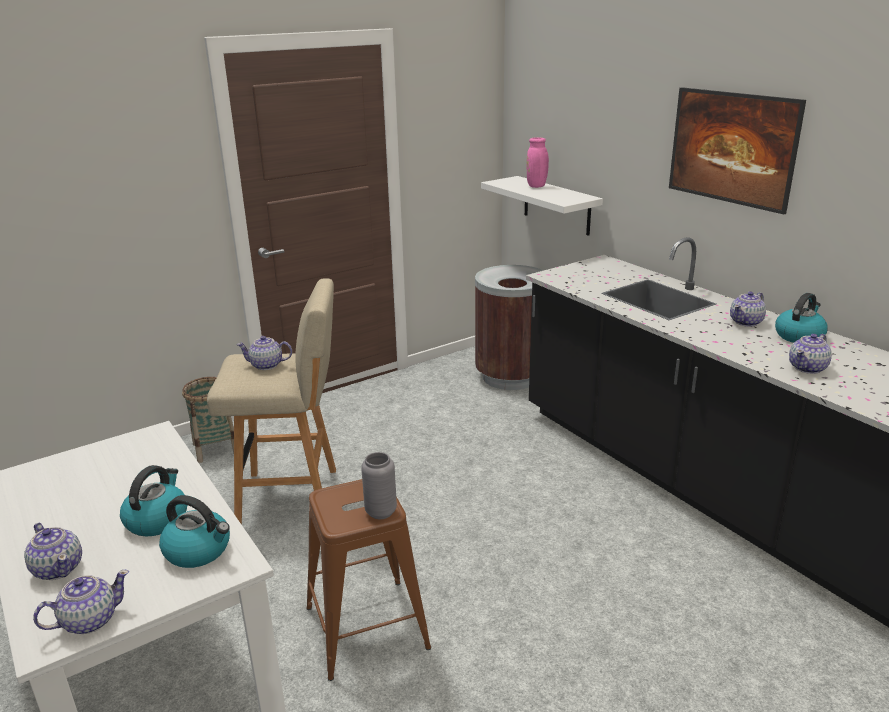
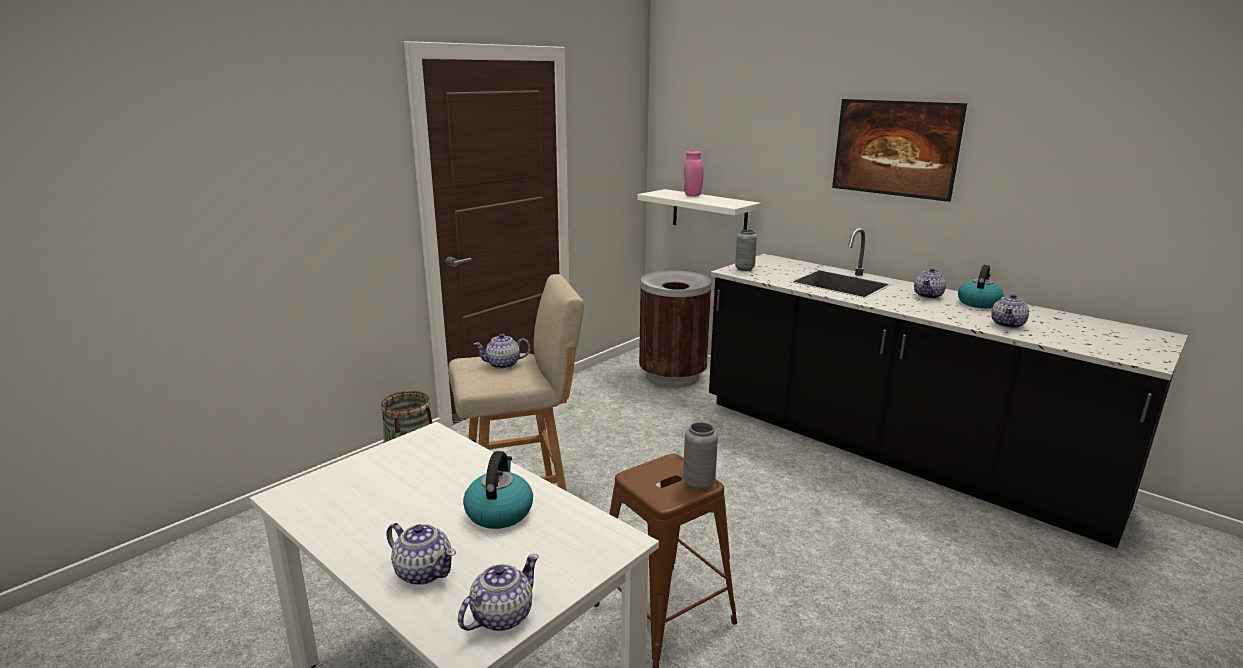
camera: 15 degrees left, 5 degrees down
(199, 550) = (568, 533): kettle -> none
(565, 274) = (744, 269): none -> grey vase

